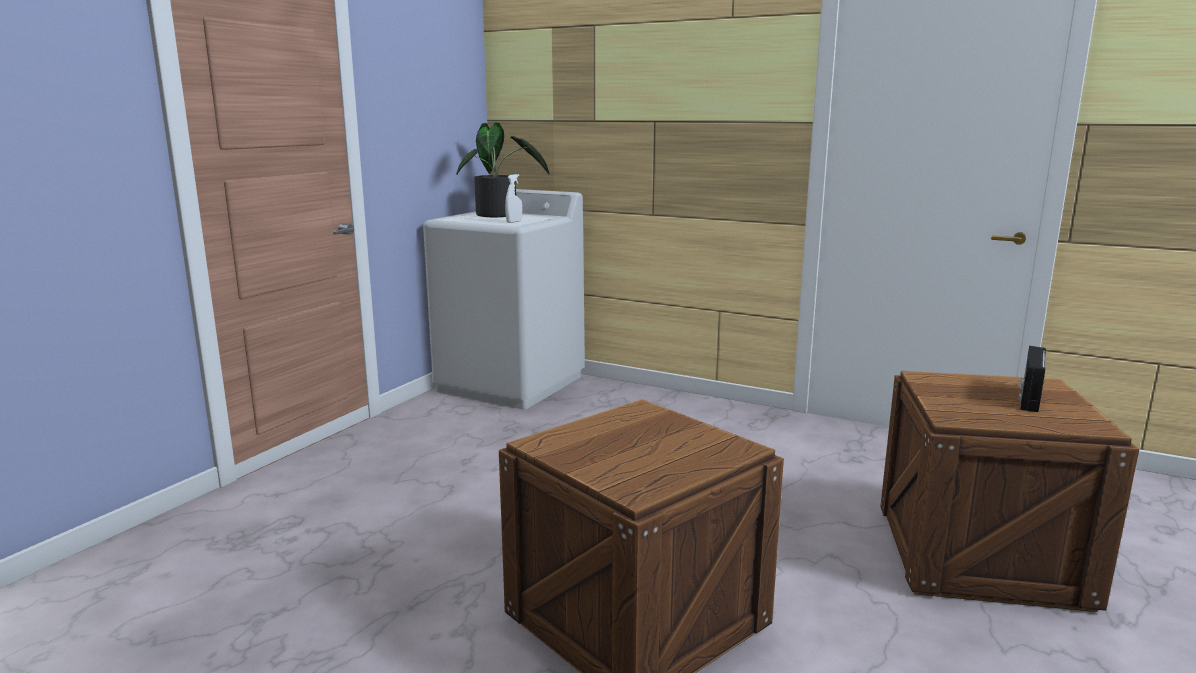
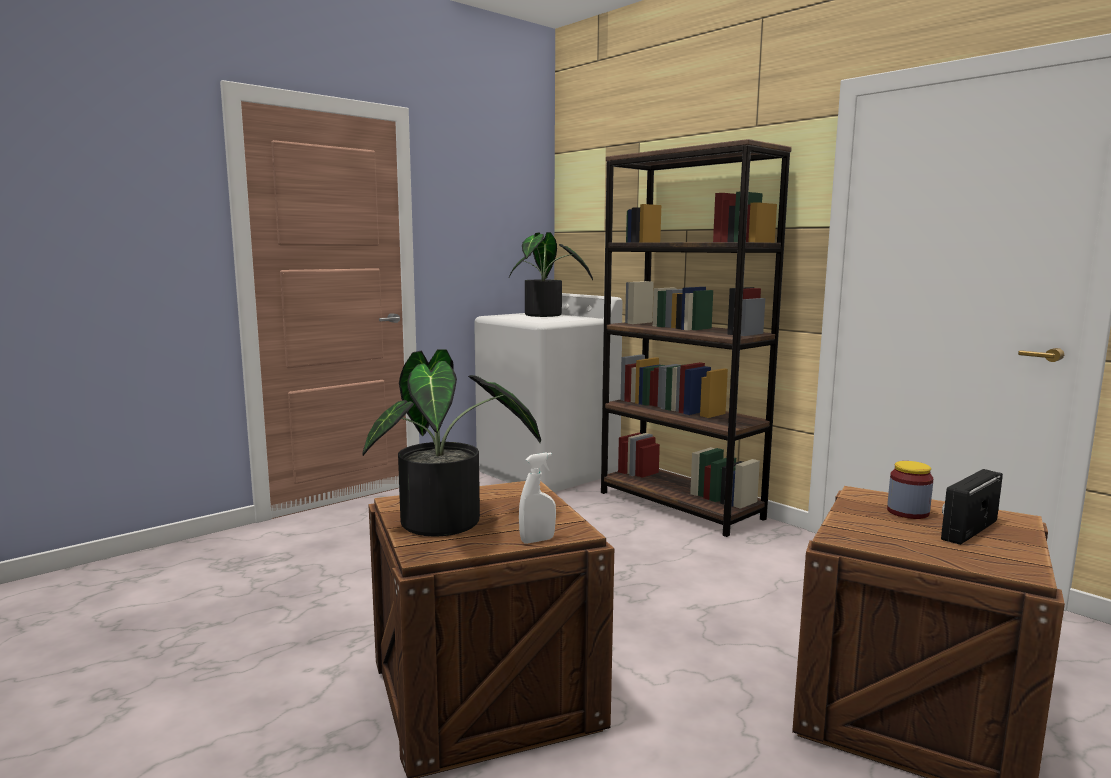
camera: 20 degrees right, 5 degrees down
(514, 222) = (546, 320): white spray bottle -> white spray bottle (537, 540)
(620, 458) = (450, 524): none -> potted plant
(666, 402) = (680, 505): none -> brown bookcase
(973, 389) = (907, 512): none -> jar

